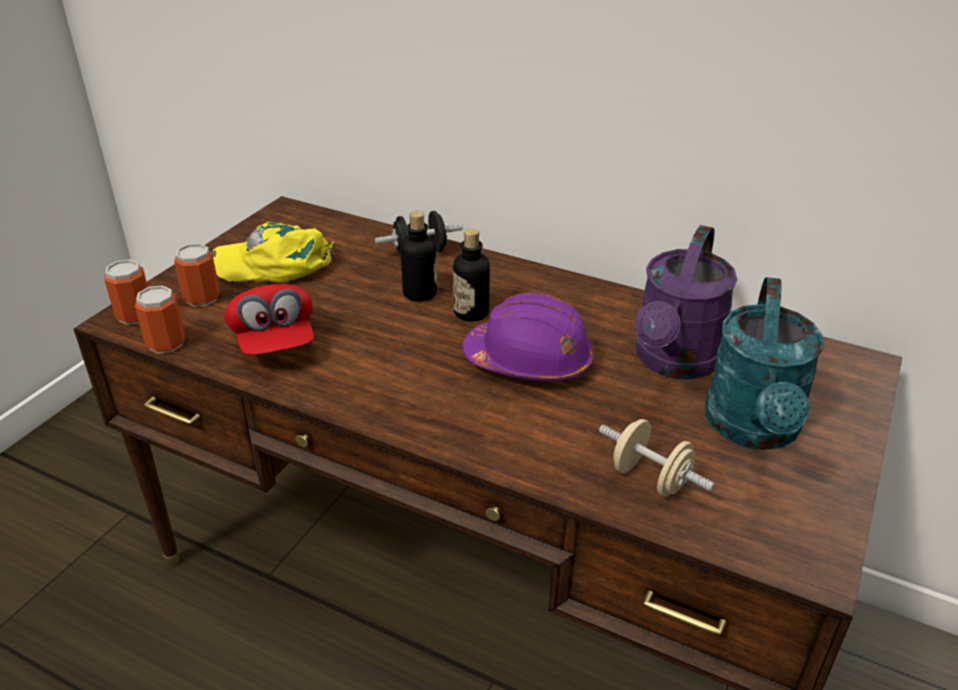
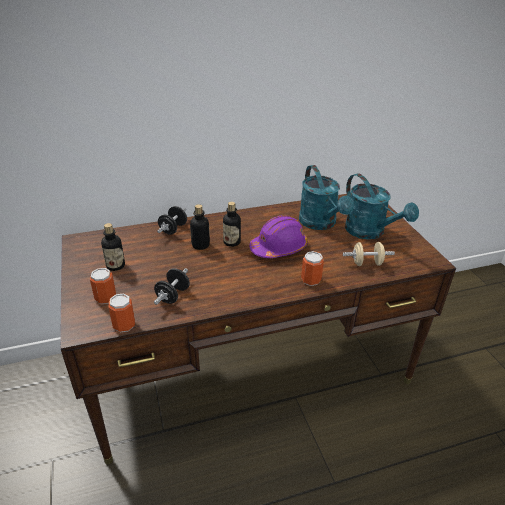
camera: 45 degrees left, 0 degrees up
(135, 315) = (85, 324): can -> can (311, 280)
(274, 341) = (173, 295): red cap -> black dumbbell
(275, 264) = (115, 266): yellow cap -> bottle
(674, 362) = (321, 224): purple watering can -> turquoise watering can

